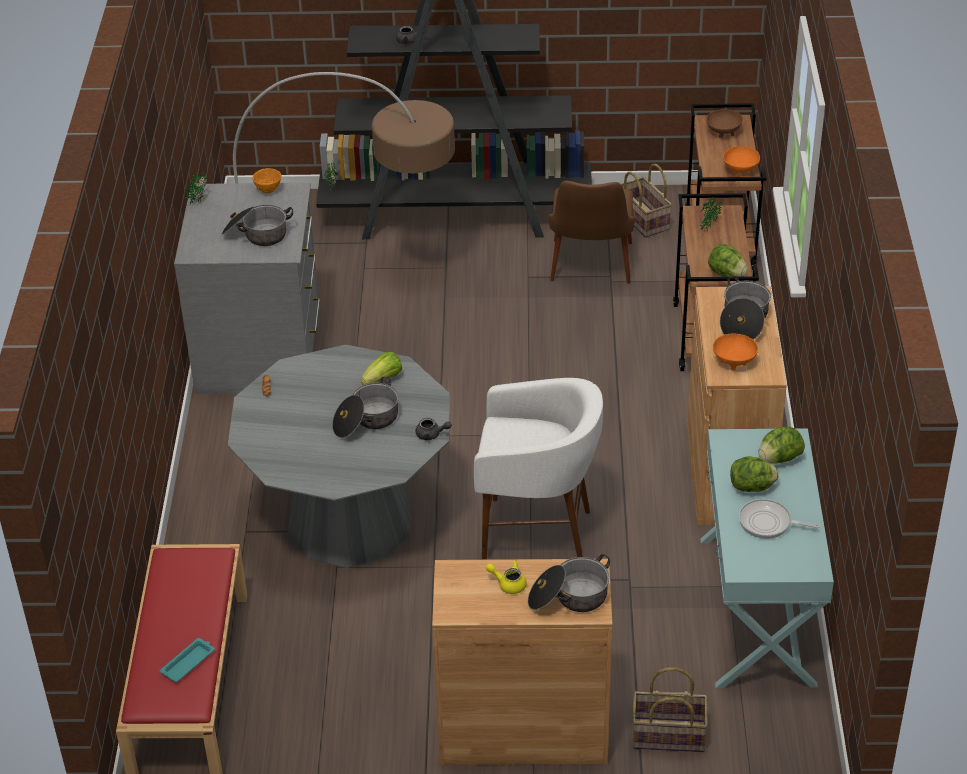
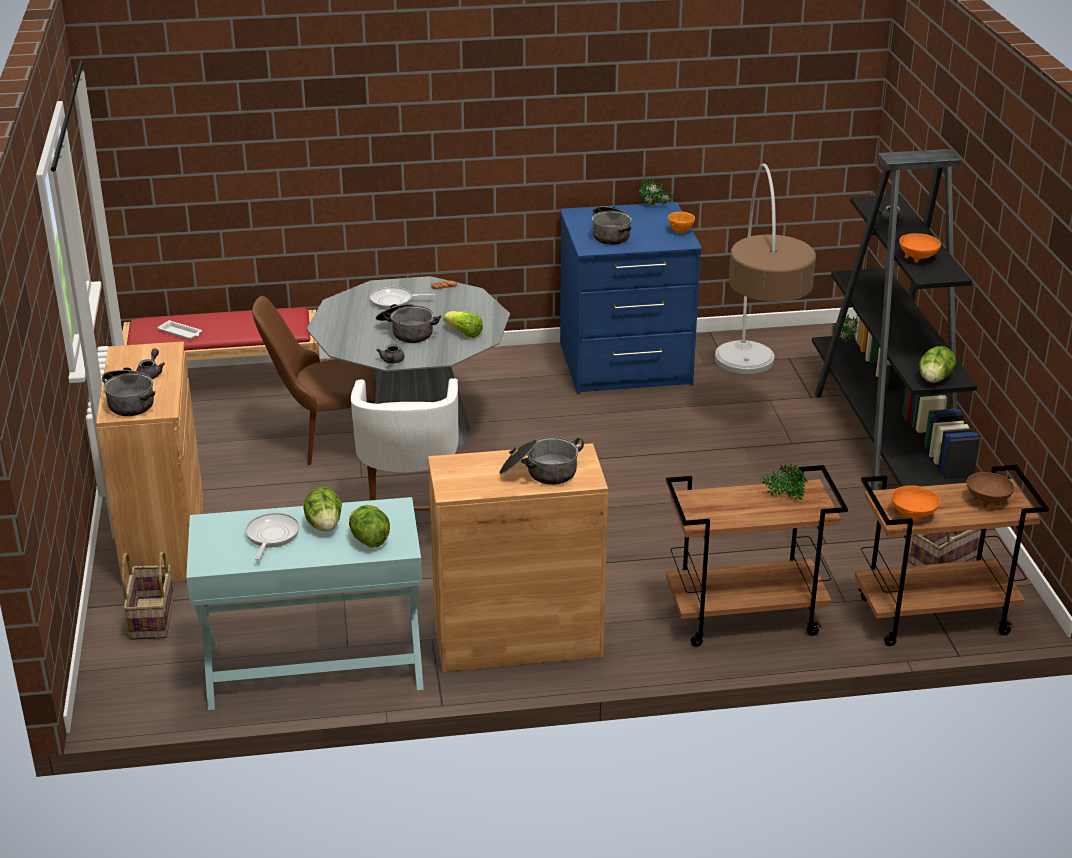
camera: 80 degrees right, 10 degrees down
(189, 662) = (181, 333): turquoise tray -> white tray
(261, 352) = (625, 365): grey dresser -> blue dresser
(290, 427) = (394, 301): none -> frying pan
(508, 583) = (151, 373): yellow teapot -> grey teapot
(590, 272) = (826, 530): brown chair -> brown chair (326, 442)
(726, 274) = (699, 513): lettuce -> lettuce (934, 379)
(735, 361) = (469, 470): orange bowl -> orange bowl (918, 258)

